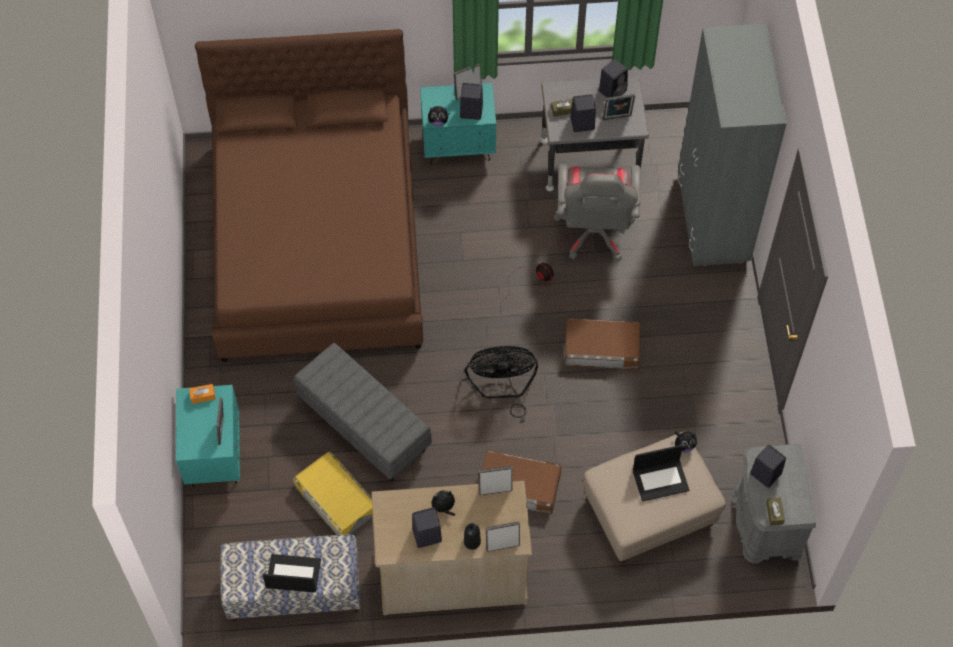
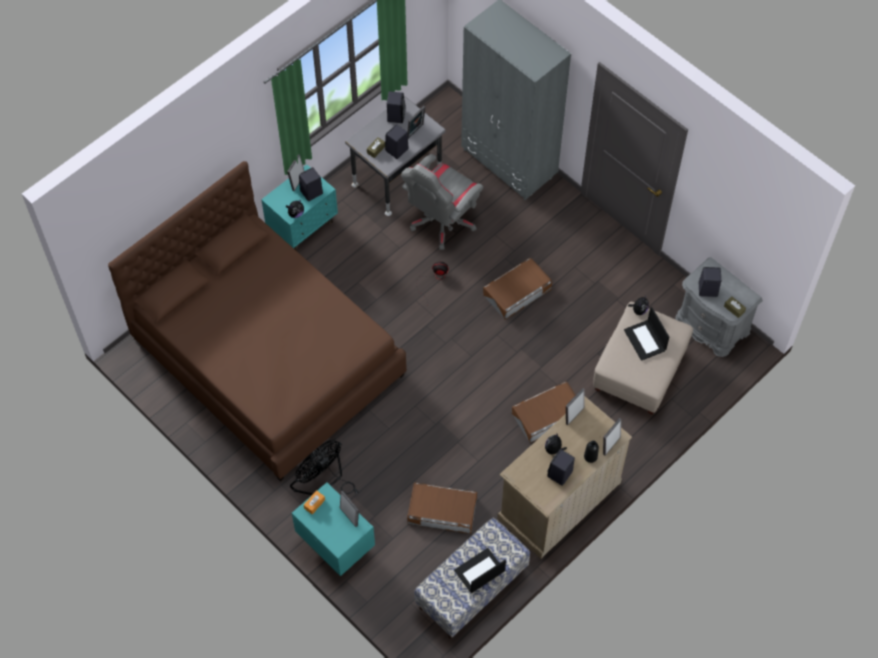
camera: 40 degrees left, 0 degrees up
(336, 499) = (442, 510): yellow storage box -> brown storage box
(363, 426) = (415, 452): grey ottoman -> none
(505, 388) = (481, 361): black fan -> black fan (326, 479)
(594, 230) = (442, 221): grey office chair -> grey office chair turned 75 degrees clockwise
(661, 479) = (645, 340): laptop -> laptop turned 120 degrees clockwise

